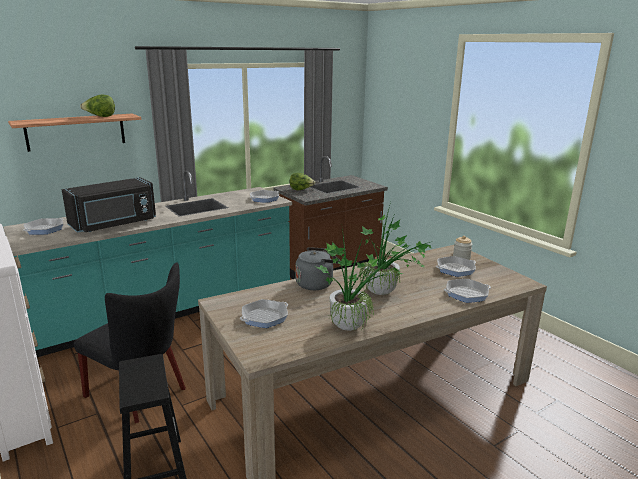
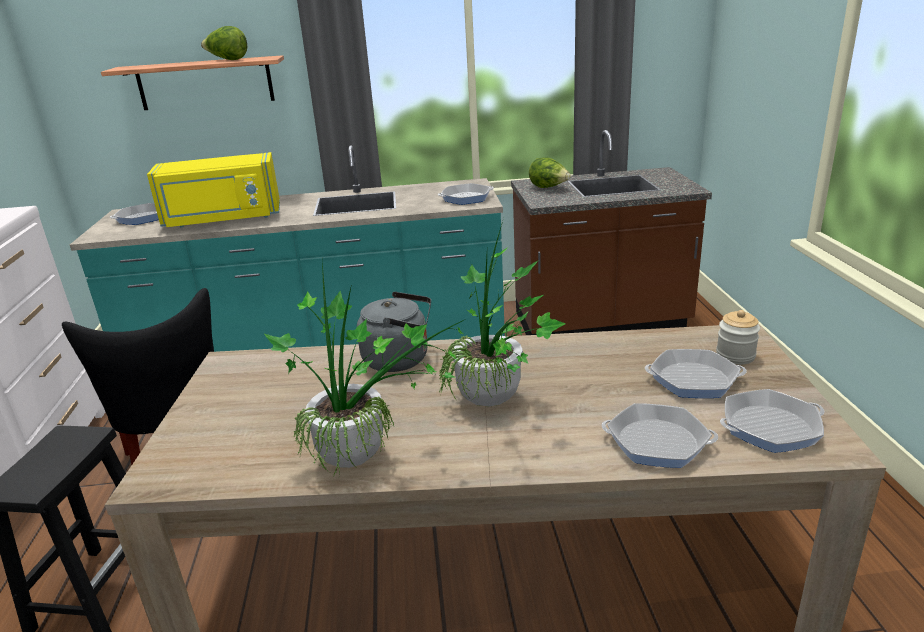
camera: 30 degrees right, 5 degrees up
(114, 224) = (223, 219): black microwave -> yellow microwave
(264, 317) = (252, 404): frying pan -> frying pan (770, 427)

